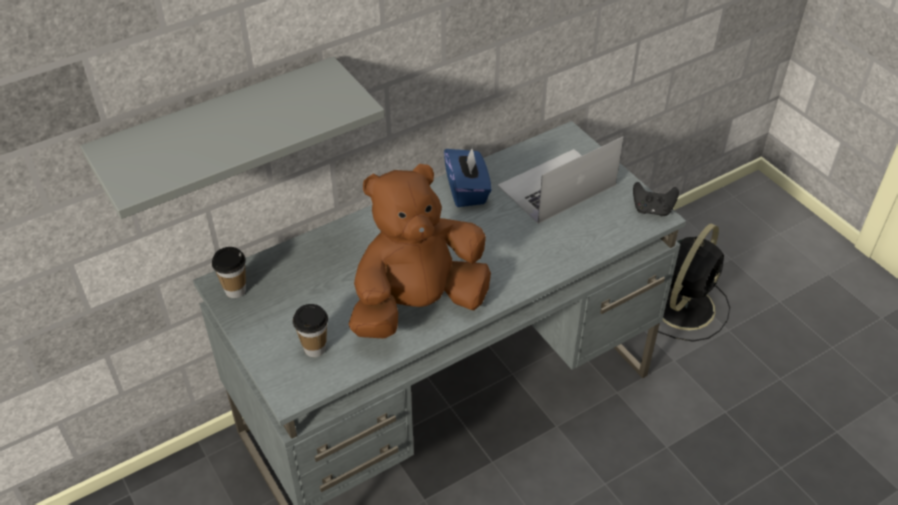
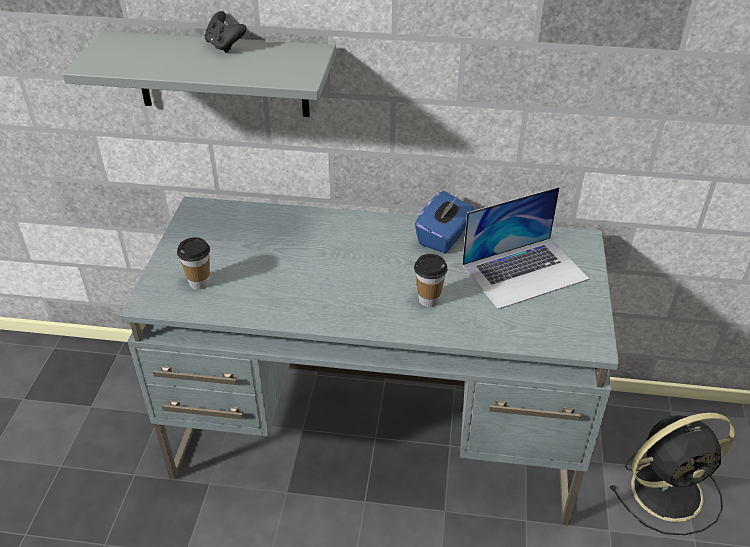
camera: 40 degrees right, 5 degrees down
(235, 290) = (199, 217): cup -> cup (428, 300)
(418, 305) = (304, 296): brown plush toy -> none
(556, 185) = (525, 272): laptop -> laptop turned 150 degrees clockwise
(652, 210) = (594, 336): black game controller -> black game controller (225, 46)

